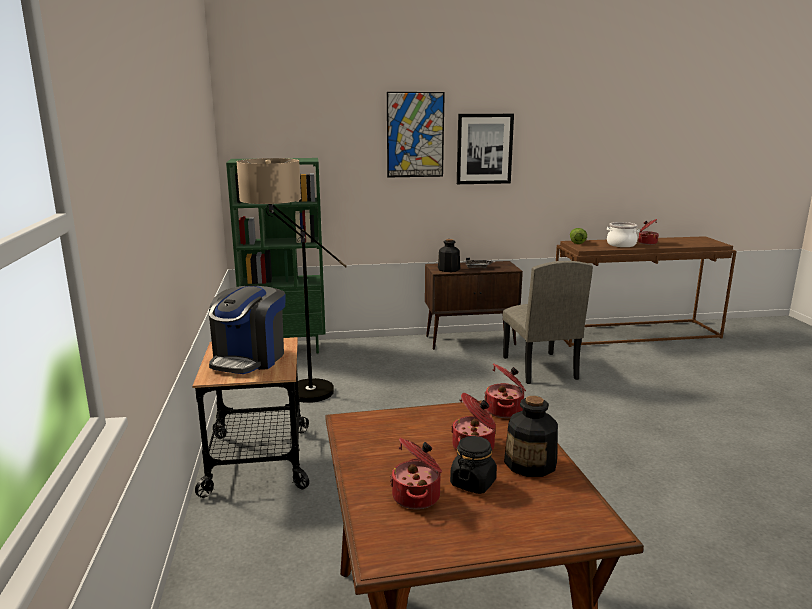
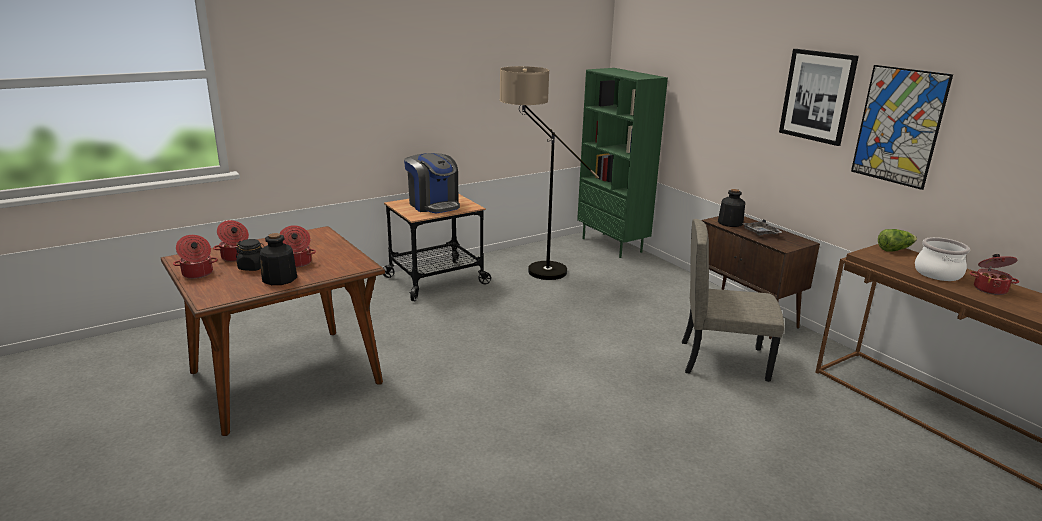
camera: 65 degrees right, 5 degrees up
(249, 359) = (434, 205): coffee machine -> coffee machine turned 120 degrees counterclockwise
(415, 135) = (750, 67): picture -> picture (898, 126)
(505, 410) = (355, 266): cooking pot -> cooking pot (197, 274)
(539, 368) = (723, 360): beige chair -> beige chair turned 45 degrees clockwise

